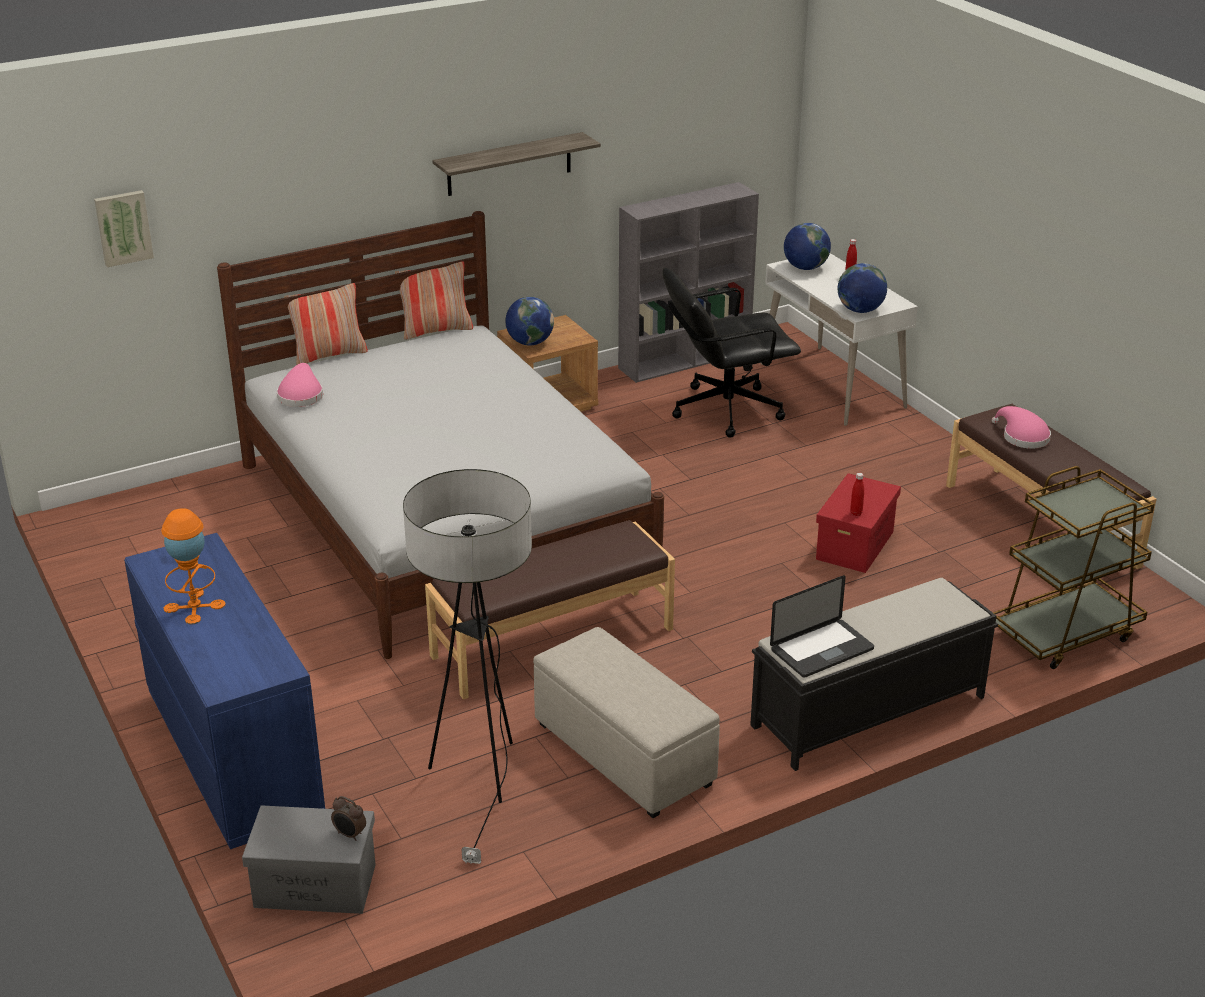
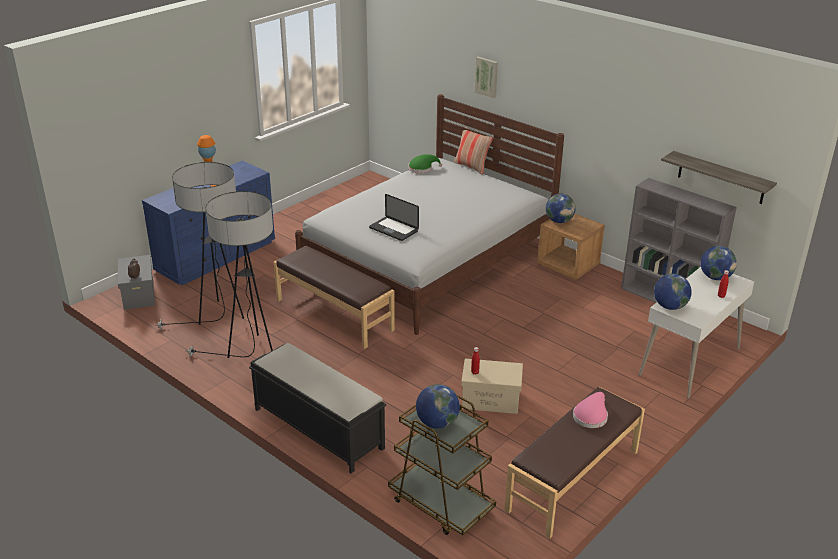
camera: 70 degrees right, 0 degrees up
(123, 227) = (412, 57): picture -> picture (487, 77)
(301, 395) = (422, 168): pink hat -> green hat
(436, 330) = (523, 186): pillow -> none
(509, 164) = (589, 117): shelf -> shelf (721, 178)
(624, 755) = (250, 354): beige ottoman -> floor lamp
(725, 409) = (617, 325): black office chair -> none
(822, 650) = (285, 363): laptop -> laptop (393, 229)
(855, 546) = (490, 400): red storage box -> beige storage box
(1088, 510) = (437, 423): none -> globe

